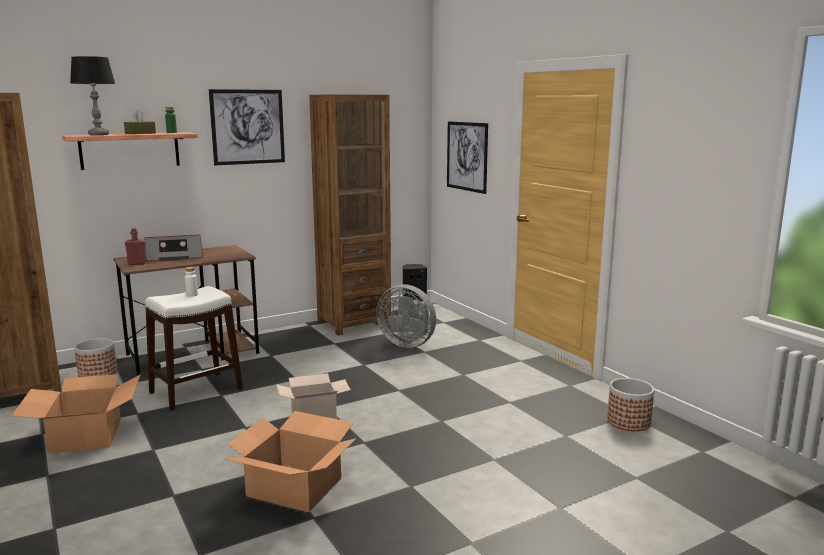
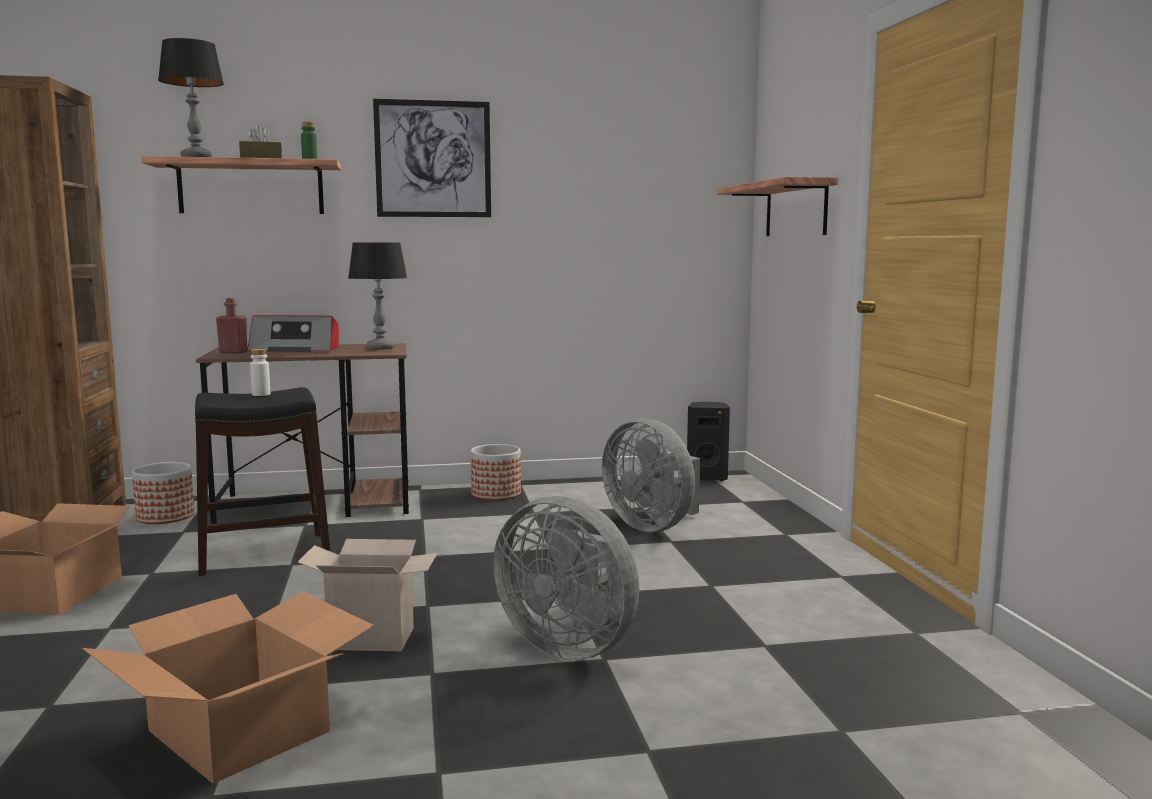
camera: 20 degrees right, 5 degrees down
(196, 391) = (264, 554): white stool -> black stool
(229, 251) = (380, 348): none -> table lamp
(354, 323) = (591, 488): brown bookcase -> none
(420, 417) = (571, 645): none -> grey fan
(467, 156) = (796, 209): picture -> shelf
(629, 422) = (1010, 727): planter -> planter (496, 494)

